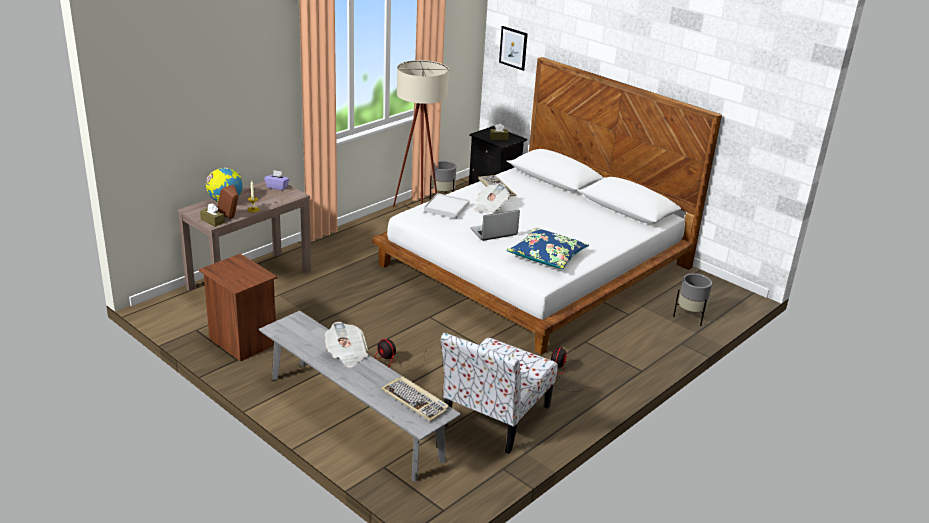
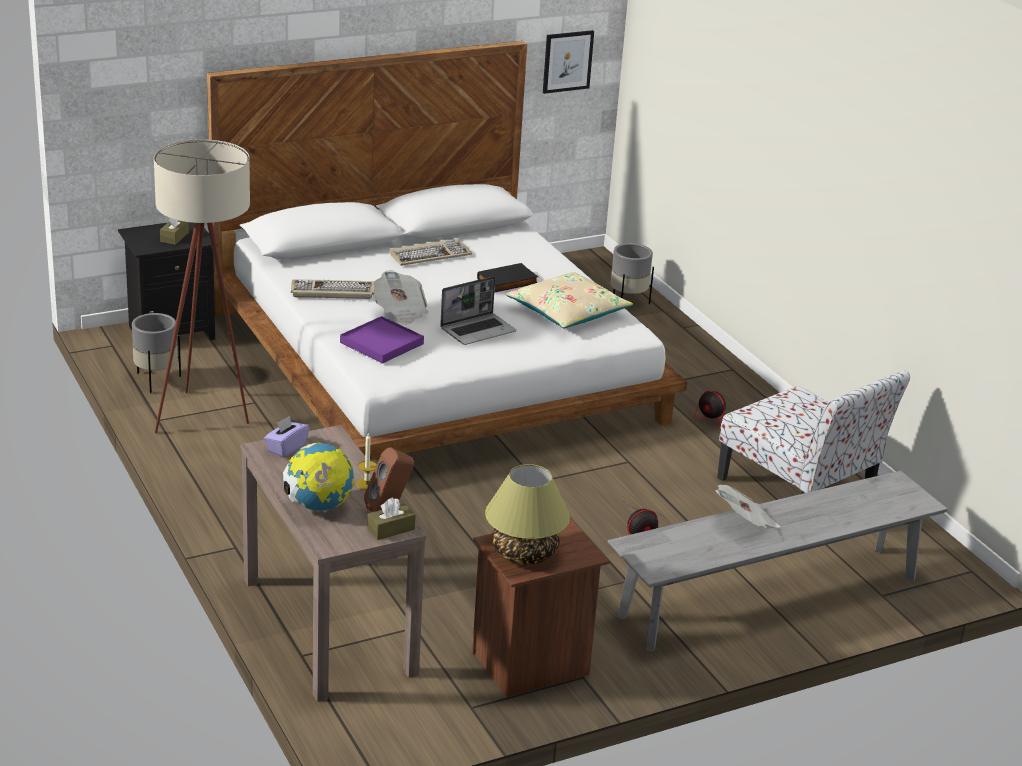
camera: 70 degrees left, 0 degrees up
(231, 268) = (523, 552): none -> table lamp
(416, 401) = (868, 494): keyboard -> keyboard (430, 255)
(446, 208) = (382, 343): white tray -> purple tray
(493, 232) = (478, 330): laptop -> laptop turned 120 degrees counterclockwise
(513, 48) = (138, 80): picture -> picture (567, 61)
(547, 256) = (567, 312): blue pillow -> beige pillow
(564, 232) = (507, 282): none -> black book

